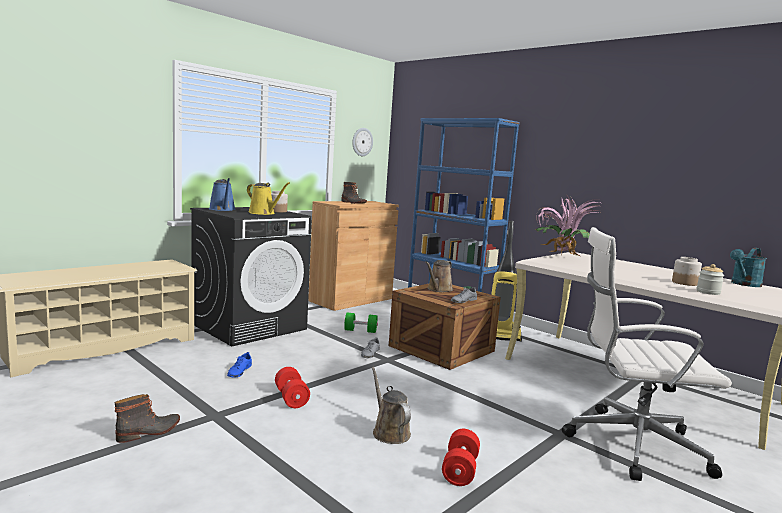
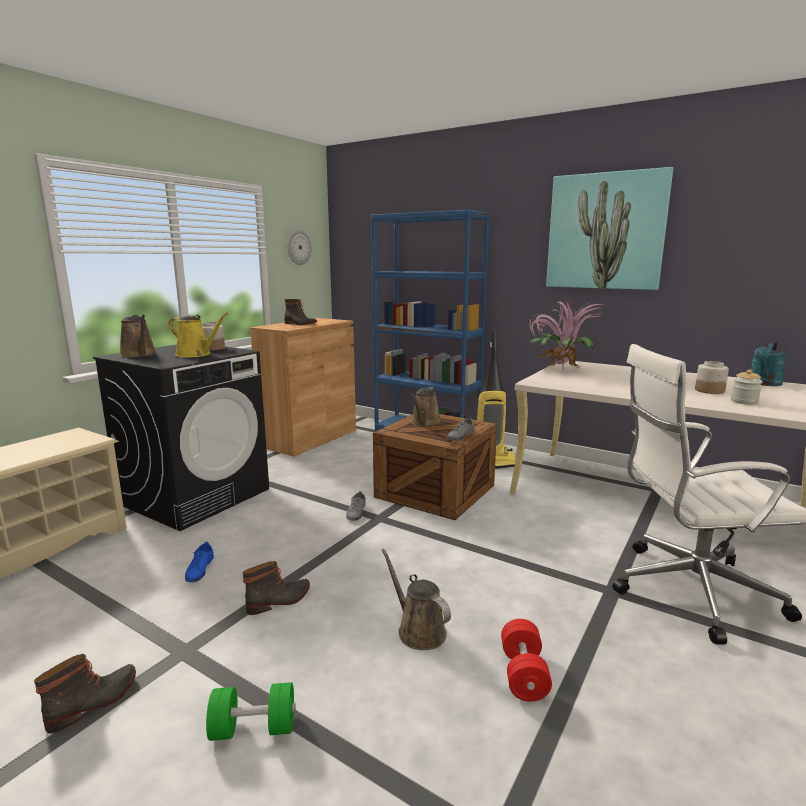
camera: 10 degrees left, 5 degrees up
(222, 209) = (139, 355): blue watering can -> brown watering can
(291, 398) = (279, 601): red dumbbell -> boot
(360, 331) = (334, 481): green dumbbell -> green dumbbell (253, 728)
(615, 143) = (605, 231): none -> picture

